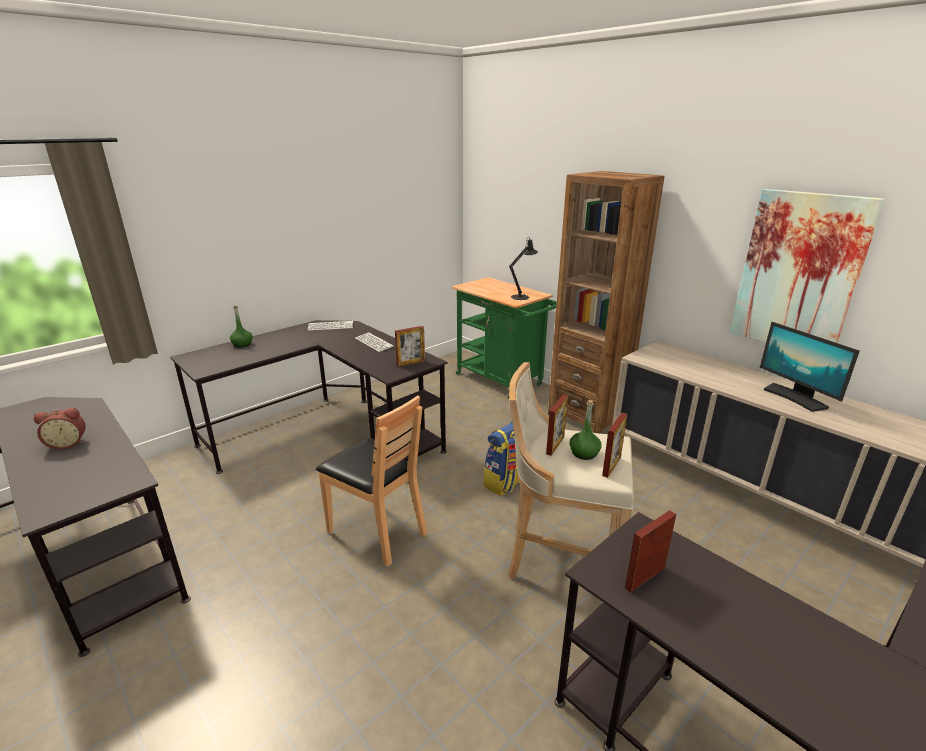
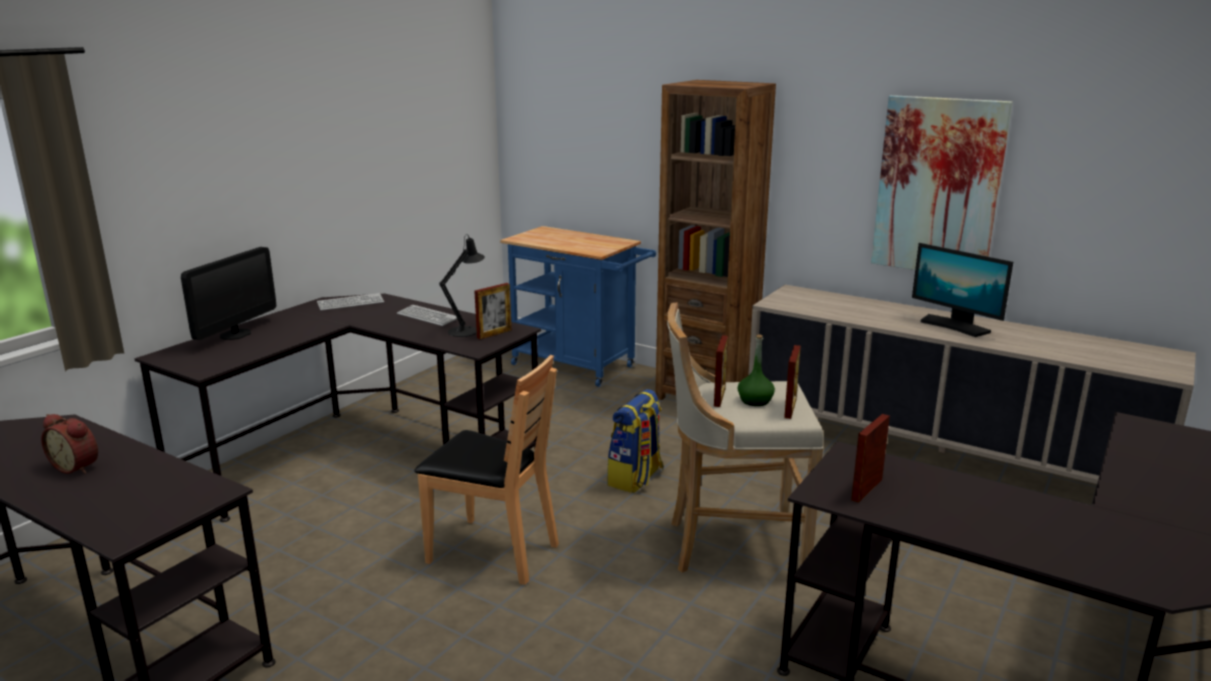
camera: 15 degrees left, 5 degrees down
(68, 443) = (78, 466): alarm clock -> alarm clock turned 60 degrees clockwise
(242, 344) = (235, 334): green bottle -> monitor
(503, 381) = (579, 367): green cart -> blue cart
(522, 296) = (603, 245): black table lamp -> black table lamp (466, 330)

